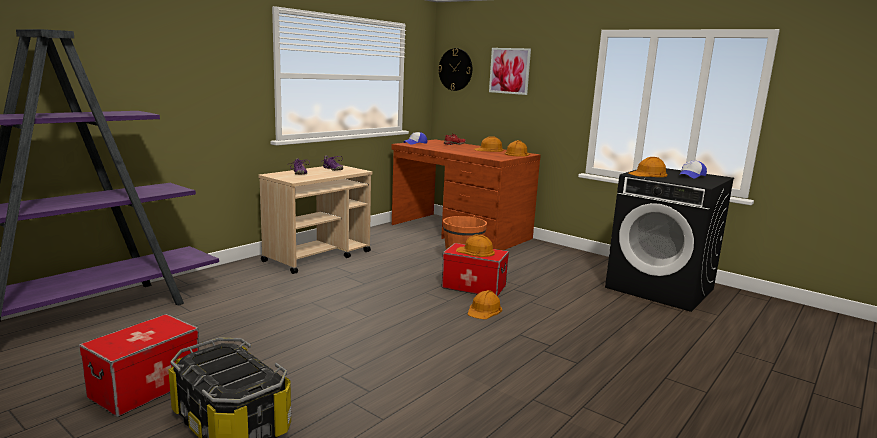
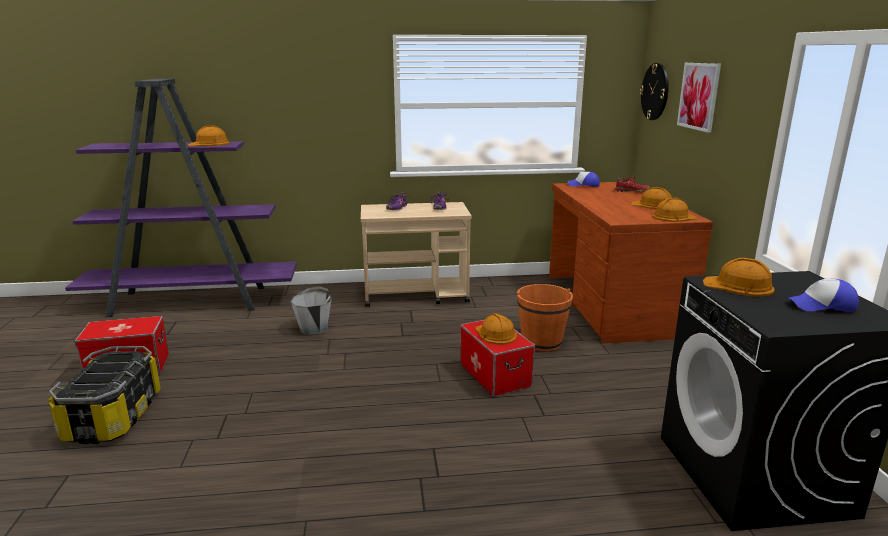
camera: 45 degrees right, 5 degrees up
(280, 299) = (314, 328): none -> grey bucket
(484, 310) = (453, 405): orange hard hat -> orange hard hat (209, 144)

